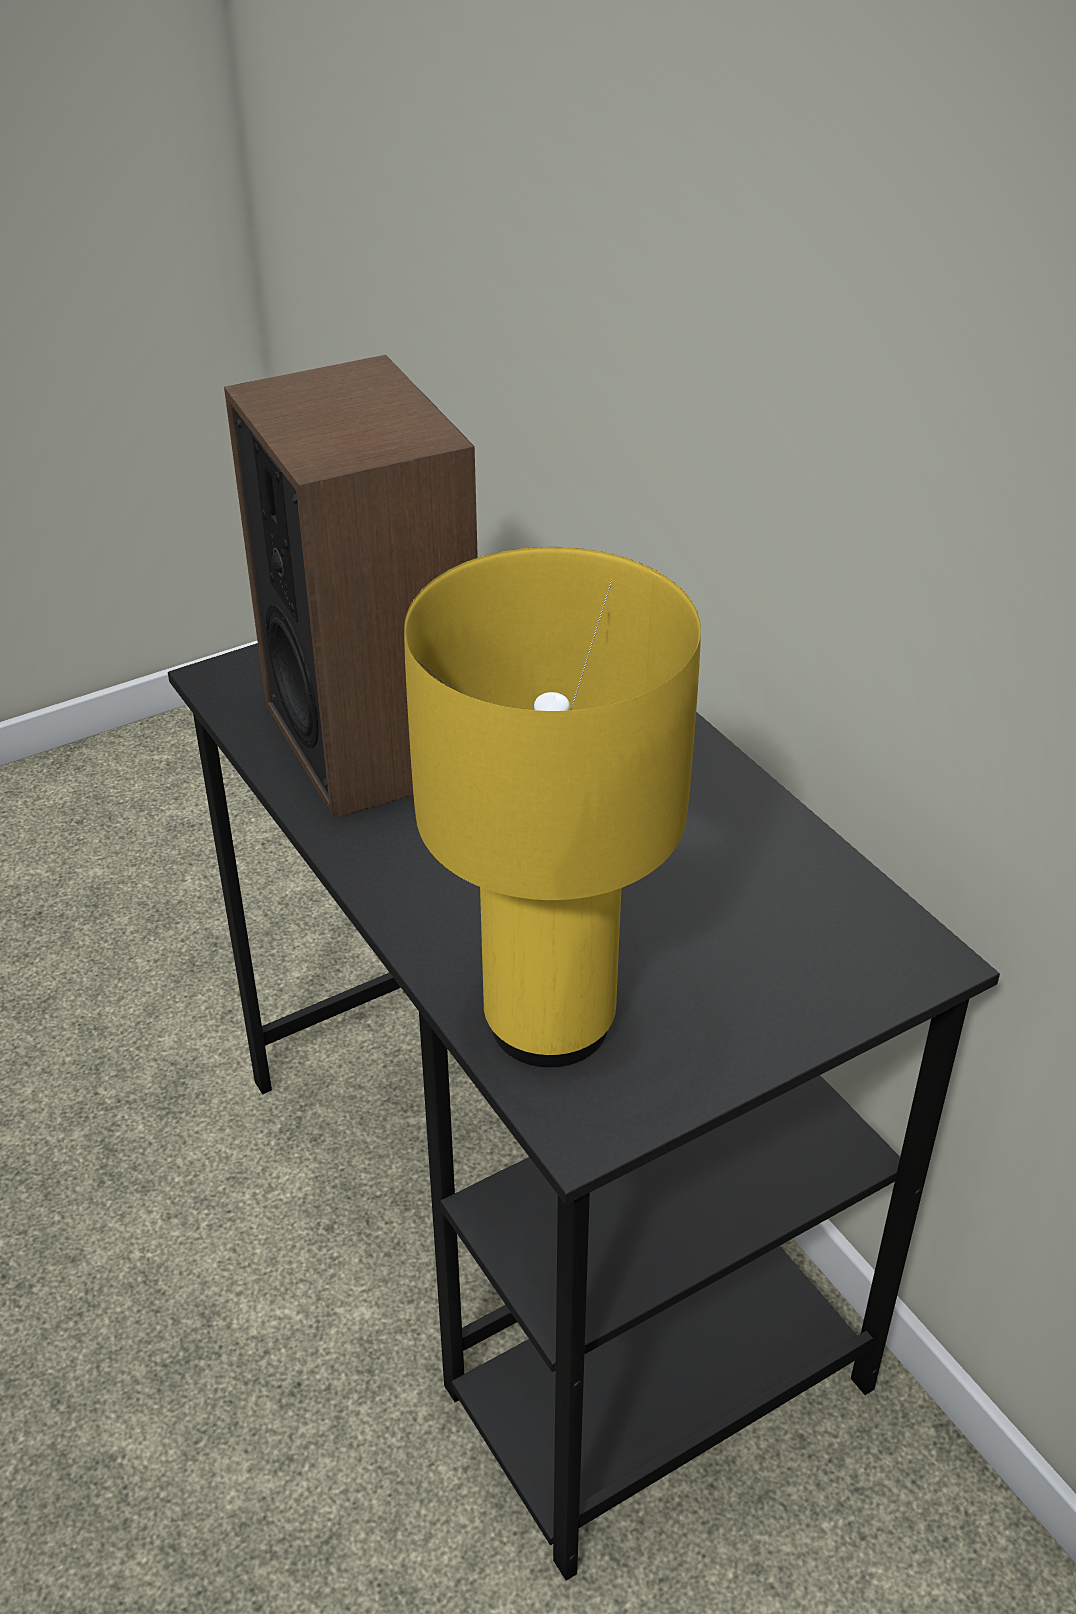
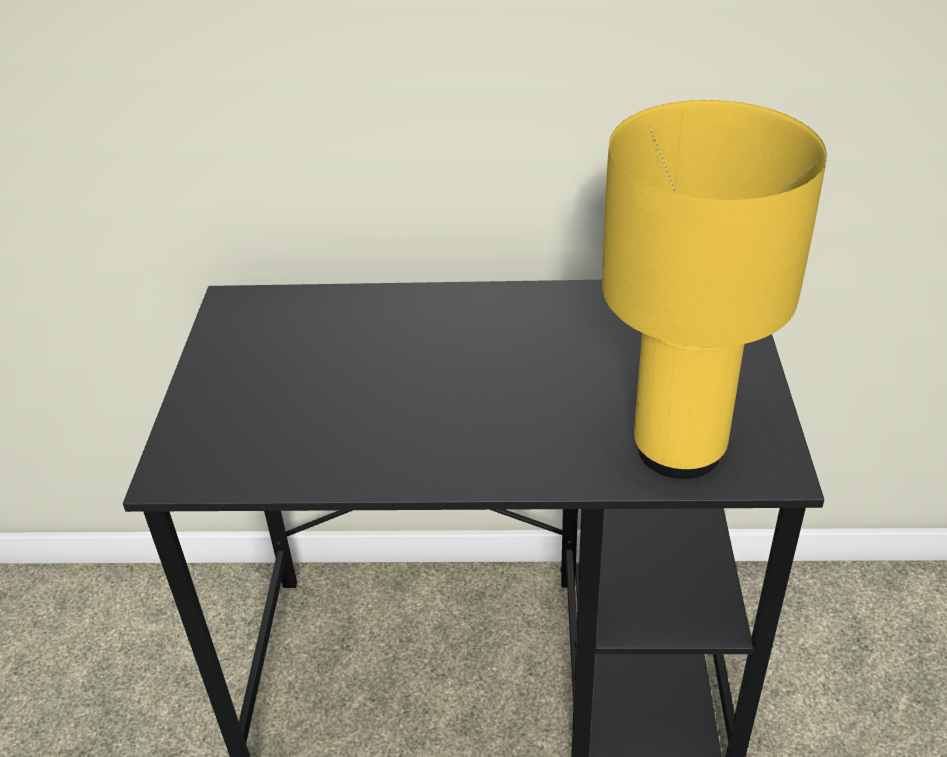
camera: 55 degrees left, 0 degrees up
(373, 737) = (329, 422): speaker -> none

